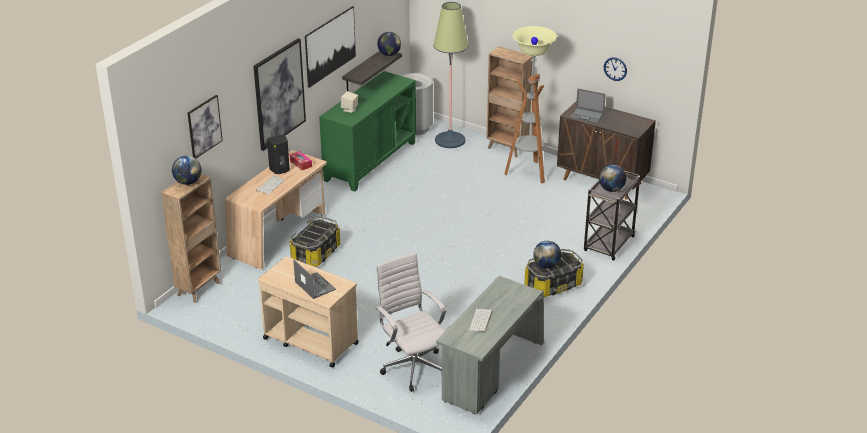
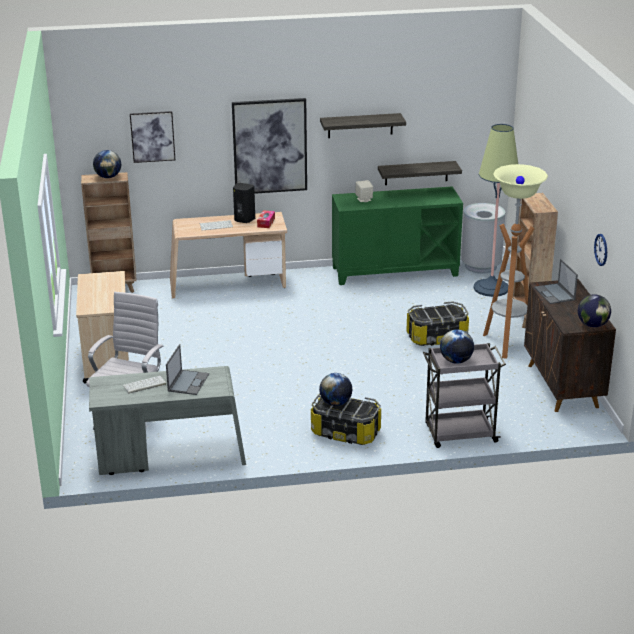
camera: 50 degrees right, 5 degrees down
(314, 285) = (98, 297): laptop -> laptop (188, 382)
(315, 253) = (226, 309): storage box -> storage box (436, 337)
(330, 46) = (360, 125): picture -> shelf
(389, 54) = (449, 166): globe -> globe (592, 325)

